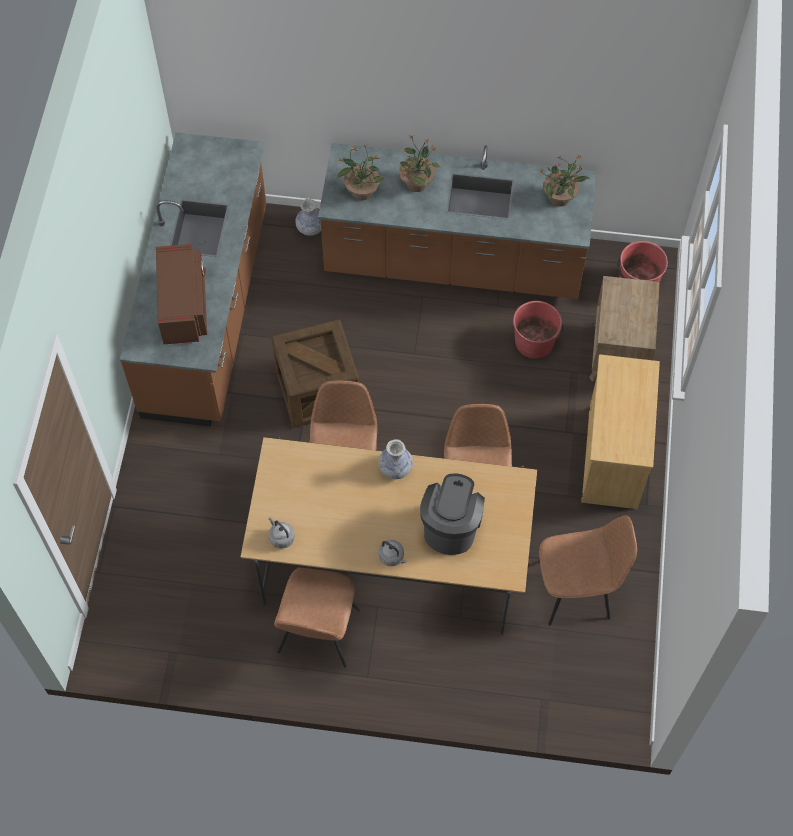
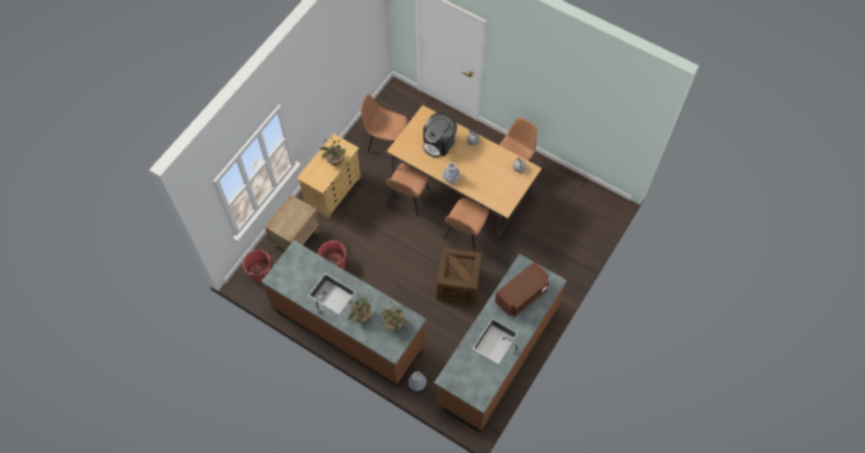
camera: 155 degrees left, 0 degrees up
(184, 306) = (521, 295): brown microwave -> brown microwave turned 150 degrees counterclockwise
(560, 197) = (290, 273): potted plant -> potted plant (334, 160)

